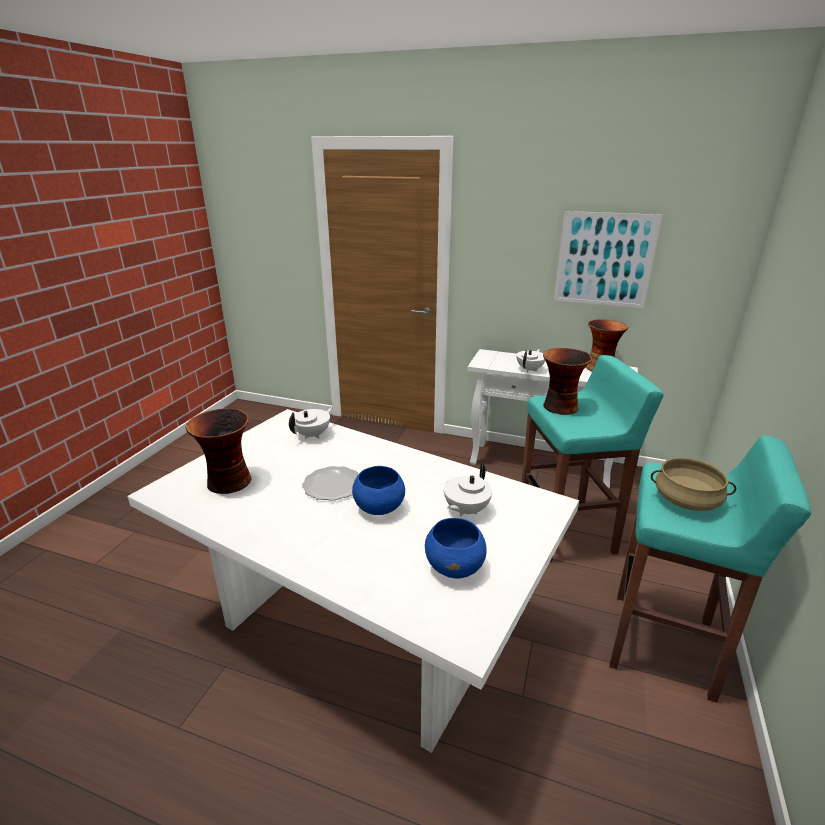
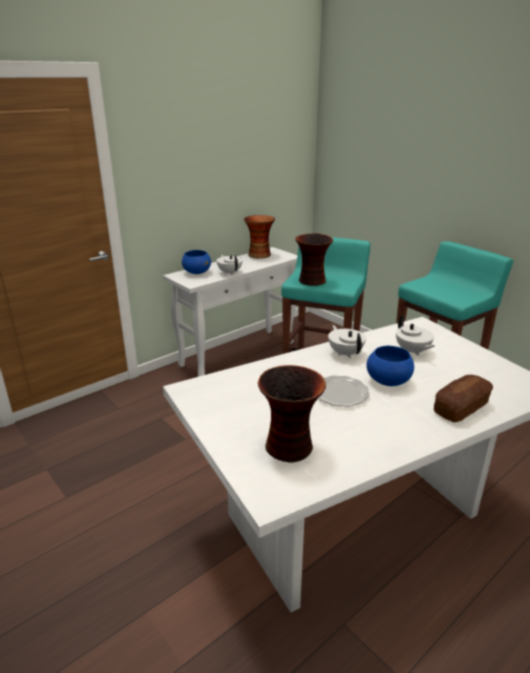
camera: 60 degrees left, 0 degrees up
(313, 435) = (239, 383): white teapot -> white teapot (345, 353)
(357, 568) = (461, 408): none -> bread
(455, 566) = (473, 372): blue bowl -> blue bowl (197, 272)
(604, 260) = (238, 168): picture -> none
(686, 501) = (448, 290): beige cooking pot -> none

